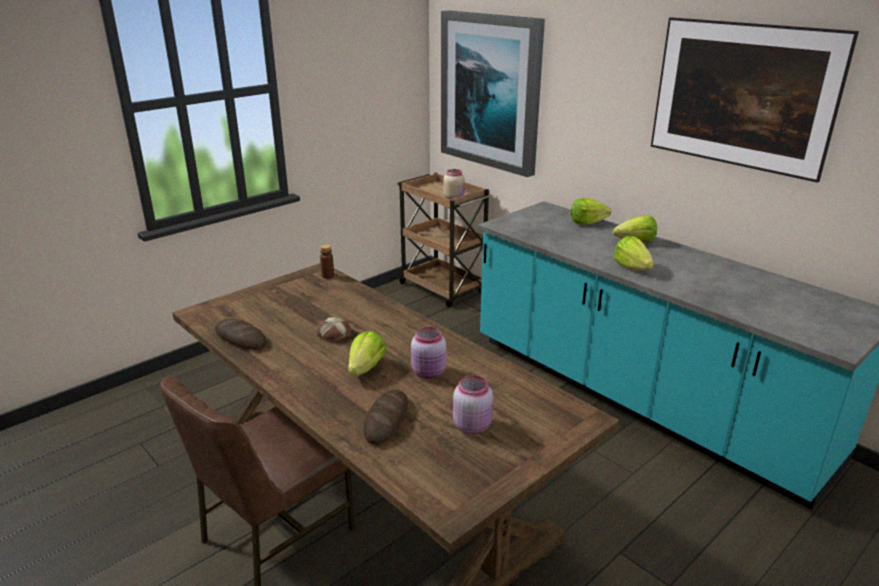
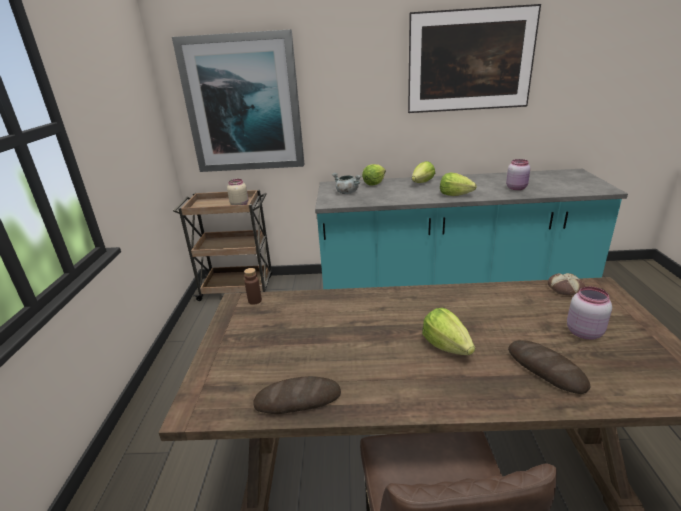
camera: 45 degrees left, 0 degrees up
(333, 334) = (364, 339): bread -> bread (565, 289)
(429, 373) = (485, 319): pink jar -> pink jar (517, 188)
(538, 221) = (346, 192): none -> grey cooking pot

